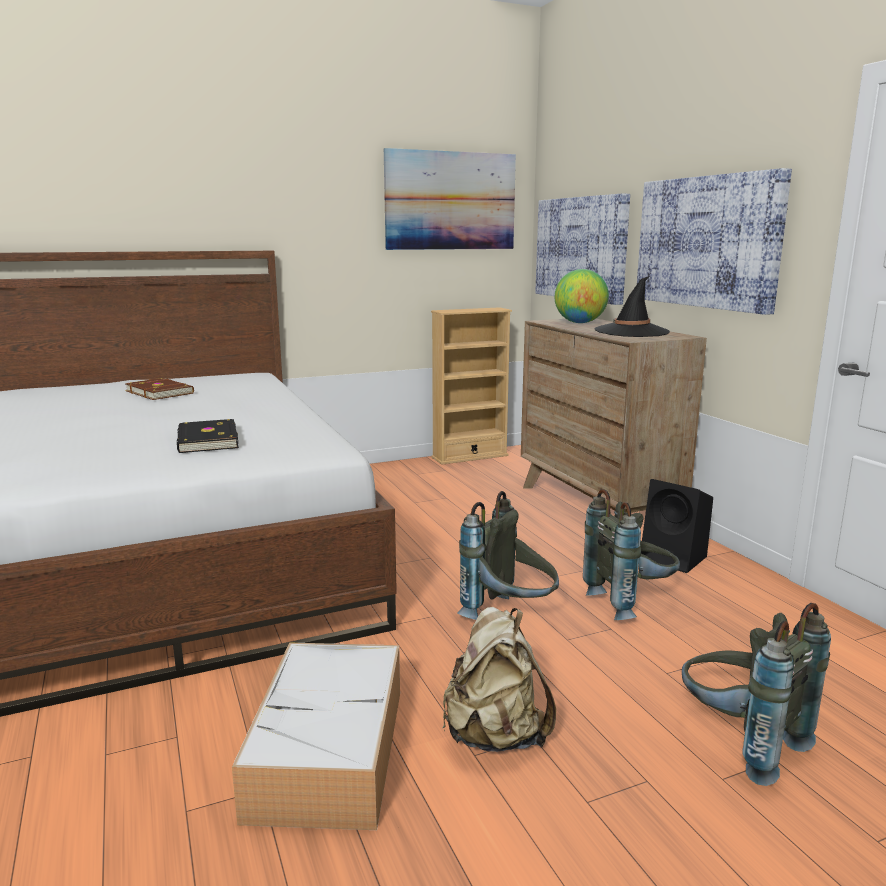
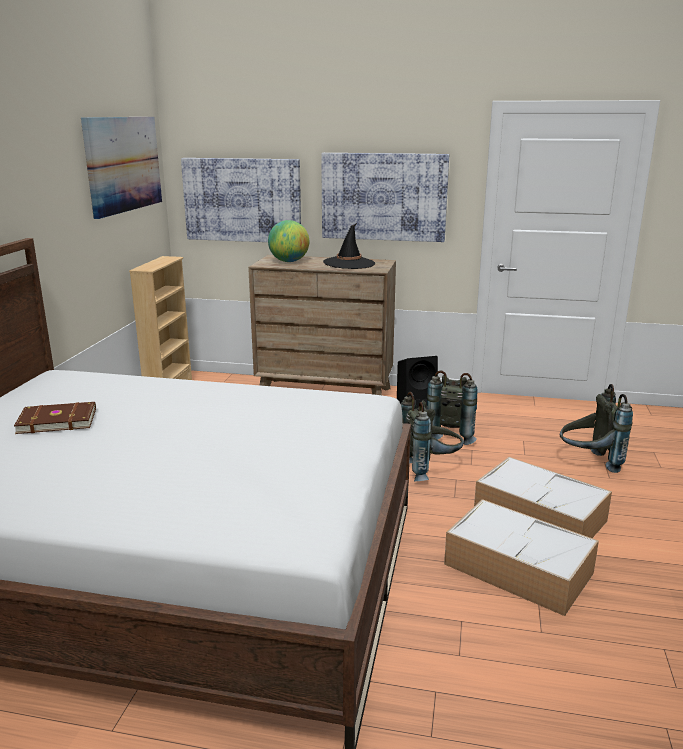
camera: 55 degrees left, 5 degrees up
(206, 440) = (286, 430): black book -> none
(495, 736) = (541, 516): beige backpack -> storage box

